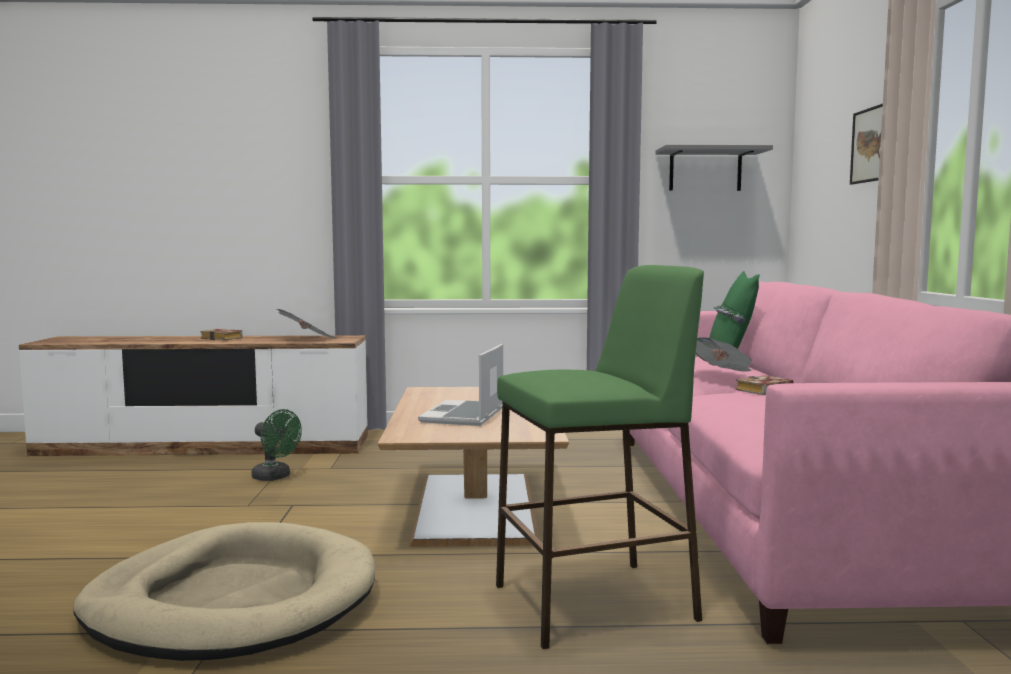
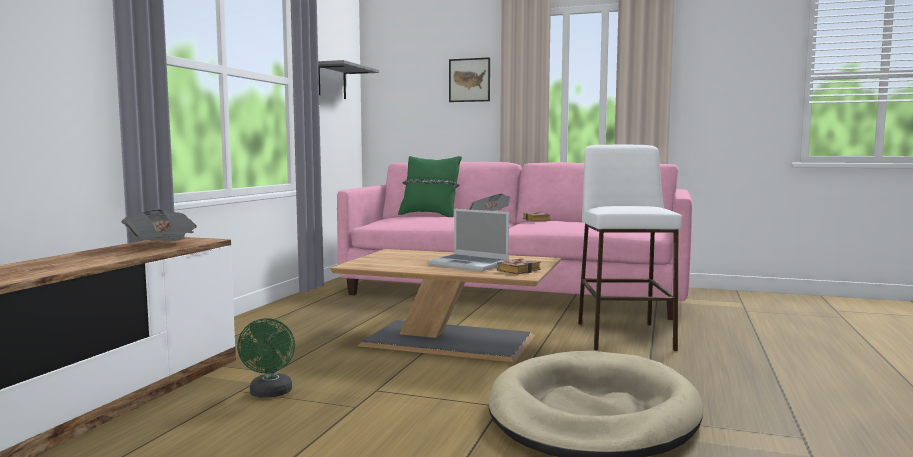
camera: 70 degrees left, 0 degrees up
(223, 338) = (56, 262): book -> book (518, 270)
(275, 477) = (270, 393): green fan -> green fan turned 120 degrees clockwise
(595, 602) = (624, 336): green stool -> white stool

